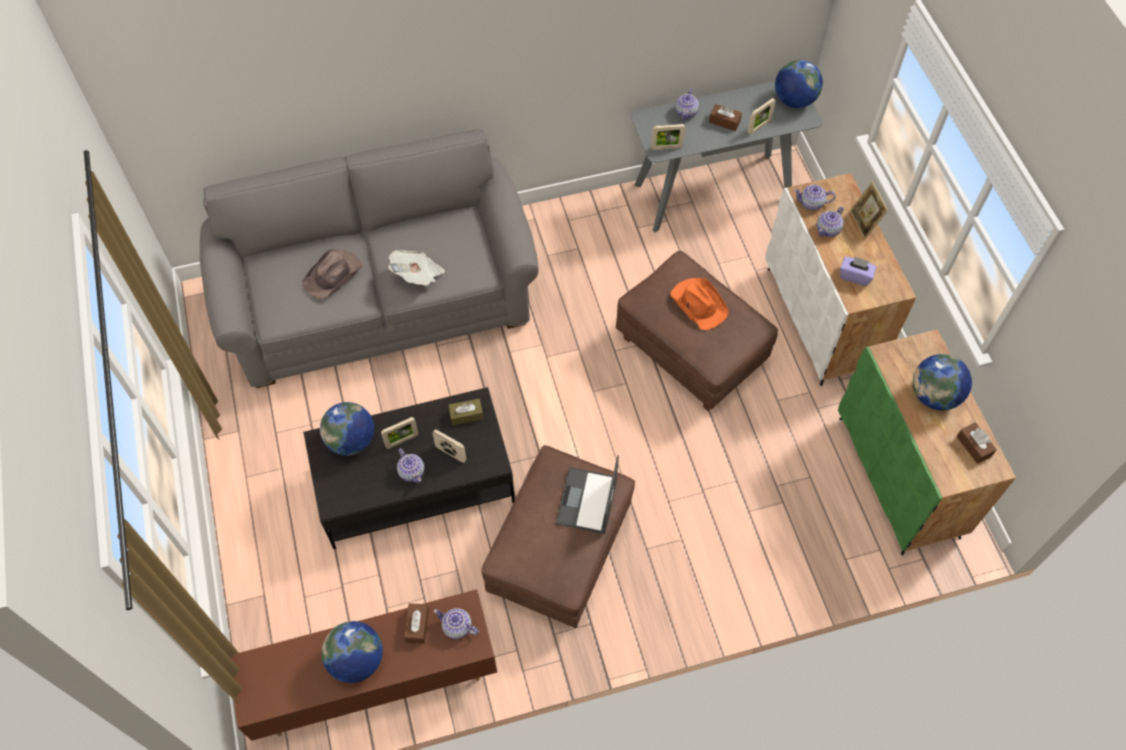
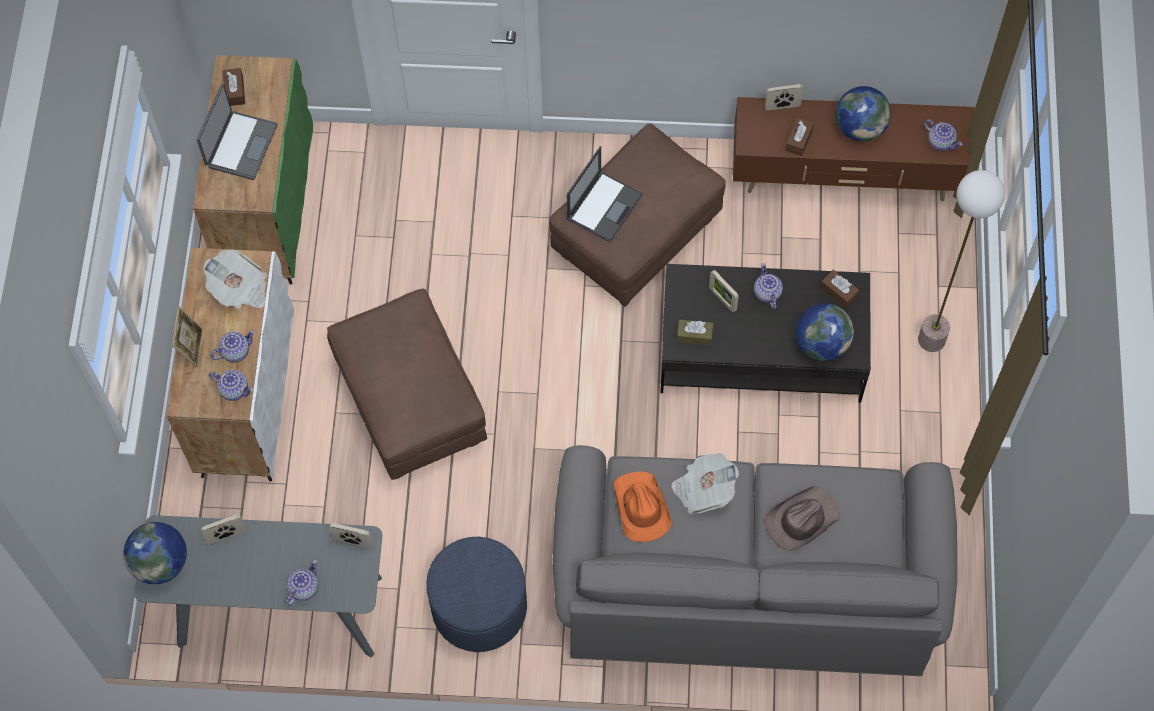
camera: 160 degrees left, 5 degrees up
(262, 540) = (932, 340): none -> floor lamp
(402, 441) = (769, 328): picture frame -> picture frame (782, 107)
(457, 627) = (763, 128): teapot -> teapot (940, 141)
(574, 232) = (479, 607): none -> blue ottoman
(698, 304) = (399, 376): orange hat -> orange hat (641, 508)
(724, 121) = (264, 558): brown tissue box -> brown tissue box (838, 292)
(855, 276) = (239, 289): purple tissue box -> newspaper
(934, 396) = (240, 145): globe -> laptop

